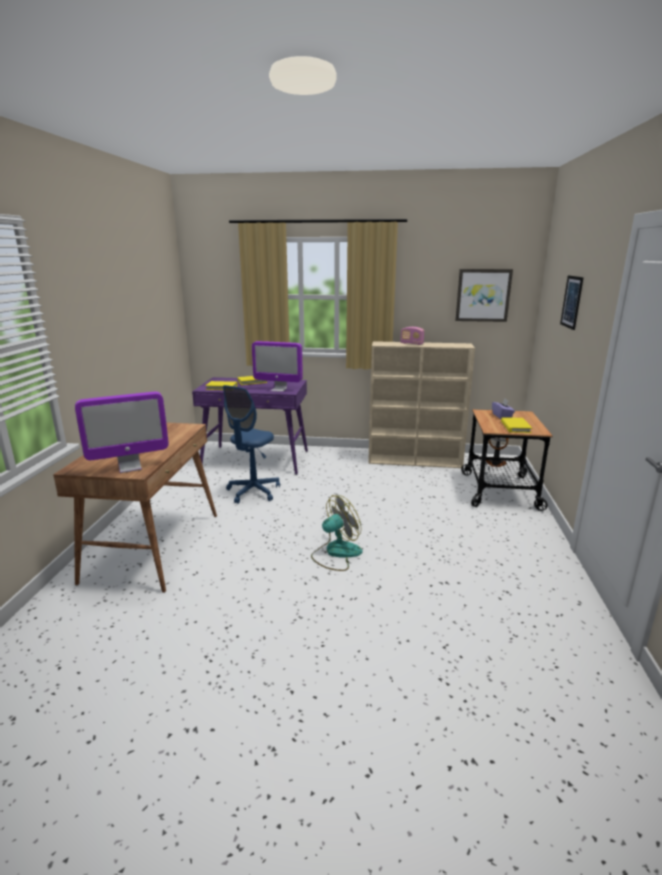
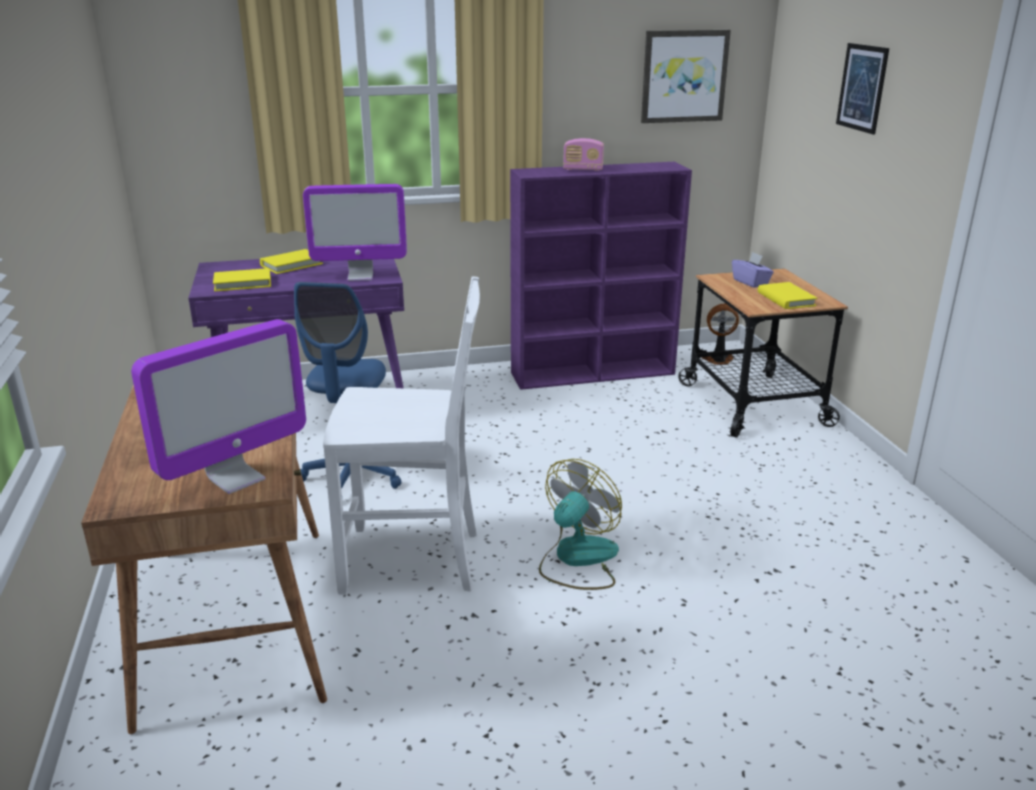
camera: 20 degrees left, 5 degrees up
(253, 537) = (414, 561): none -> white chair
(415, 461) = (594, 373): beige bookcase -> purple bookcase

